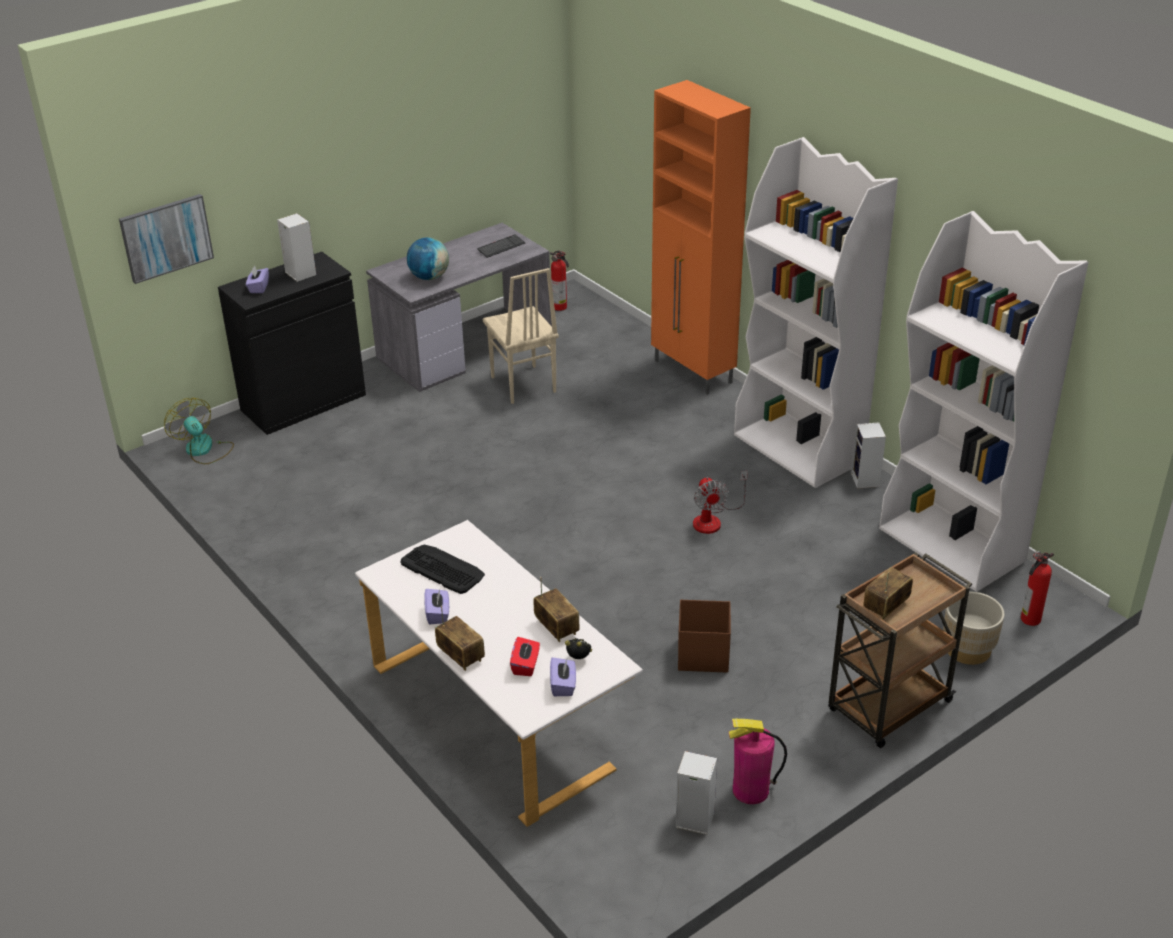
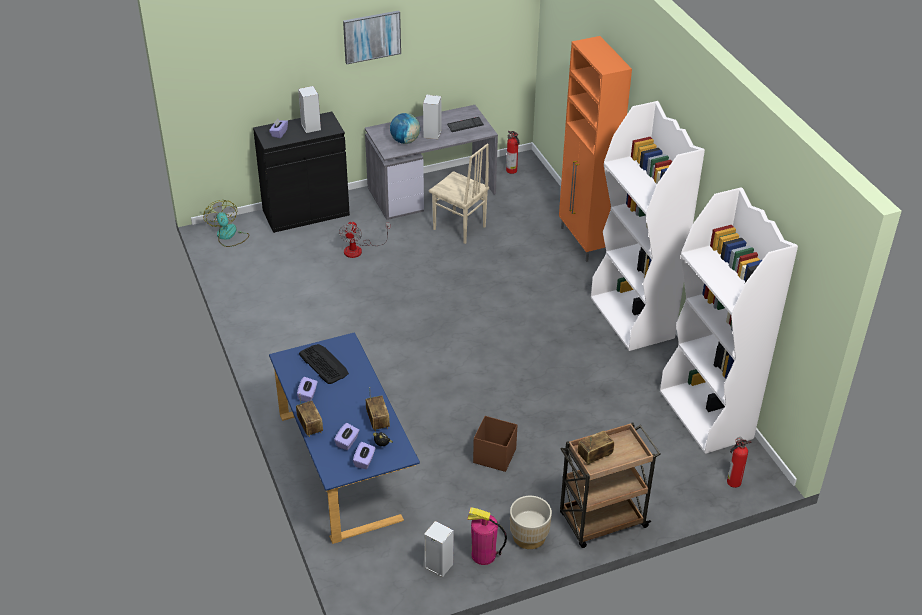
camera: 15 degrees right, 5 degrees up
(166, 237) = (219, 91): picture -> picture (372, 36)
(498, 714) = (345, 465): white desk -> blue desk
(522, 385) = (459, 228): beige chair -> beige chair turned 45 degrees counterclockwise
(525, 665) = (347, 442): red tissue box -> purple tissue box
(713, 519) = (546, 359): fan -> fan (359, 249)
(866, 480) = (668, 353): speaker -> speaker (432, 134)
(968, 649) = (677, 494): beige planter -> beige planter (529, 536)

